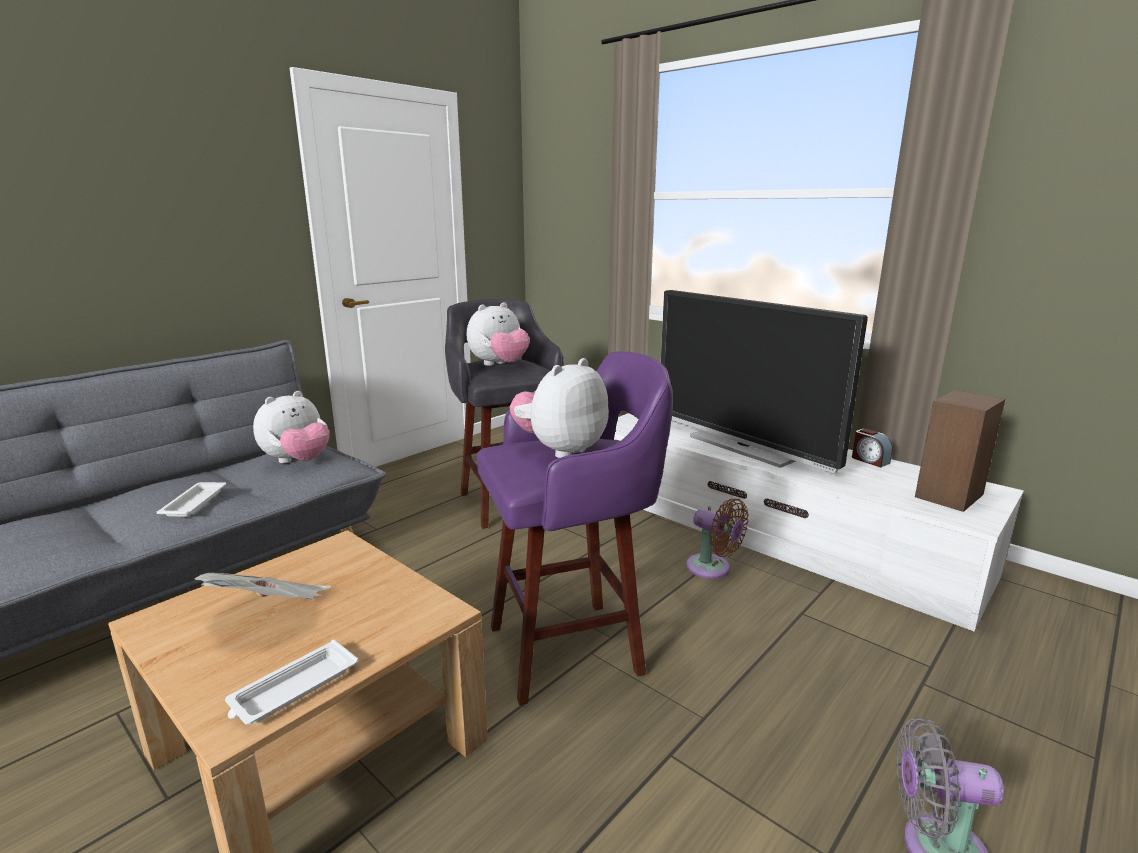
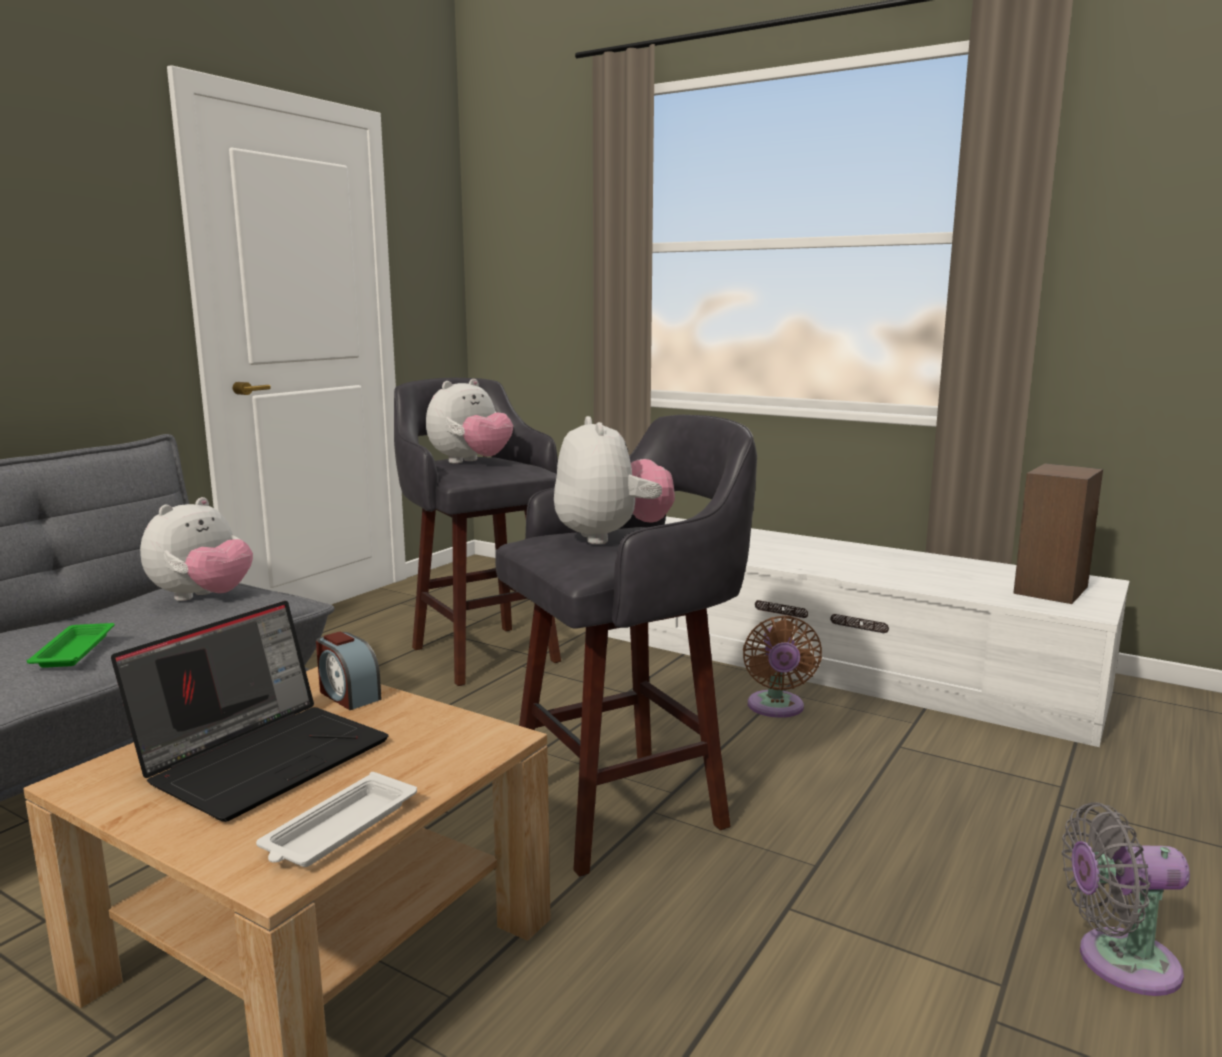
camera: 10 degrees left, 5 degrees down
(195, 502) = (75, 650): white tray -> green tray
(273, 612) = (264, 756): newspaper -> laptop
(560, 450) = (610, 537): plush toy -> plush toy turned 135 degrees clockwise
(572, 649) = (626, 809): purple stool -> grey stool
(712, 569) = (776, 708): brown fan -> brown fan turned 60 degrees clockwise
(743, 447) = (794, 556): television -> none
(869, 460) = (949, 561): alarm clock -> alarm clock (348, 695)

